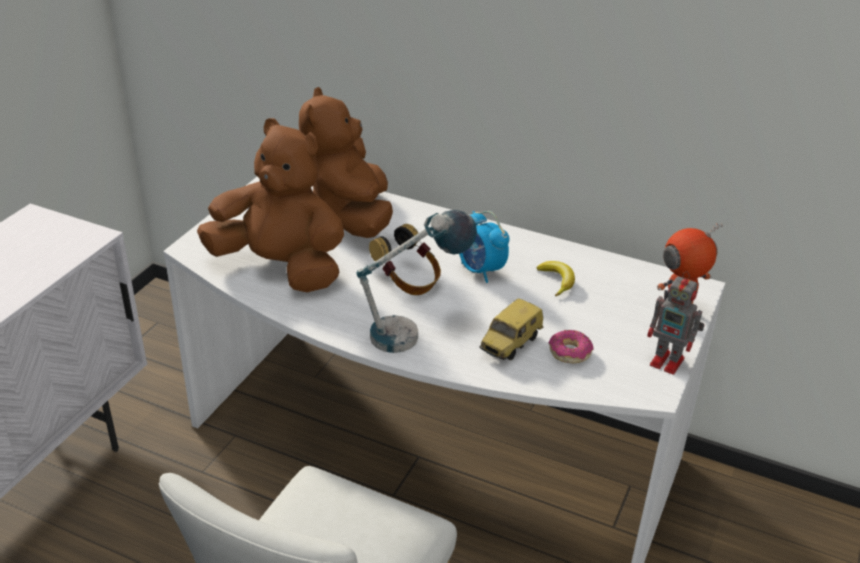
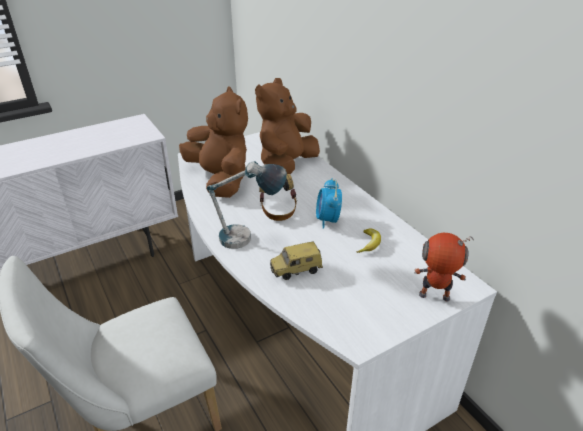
camera: 35 degrees right, 0 degrees up
(569, 352) = (328, 291): donut -> none
(669, 362) = (391, 328): toy robot -> none

